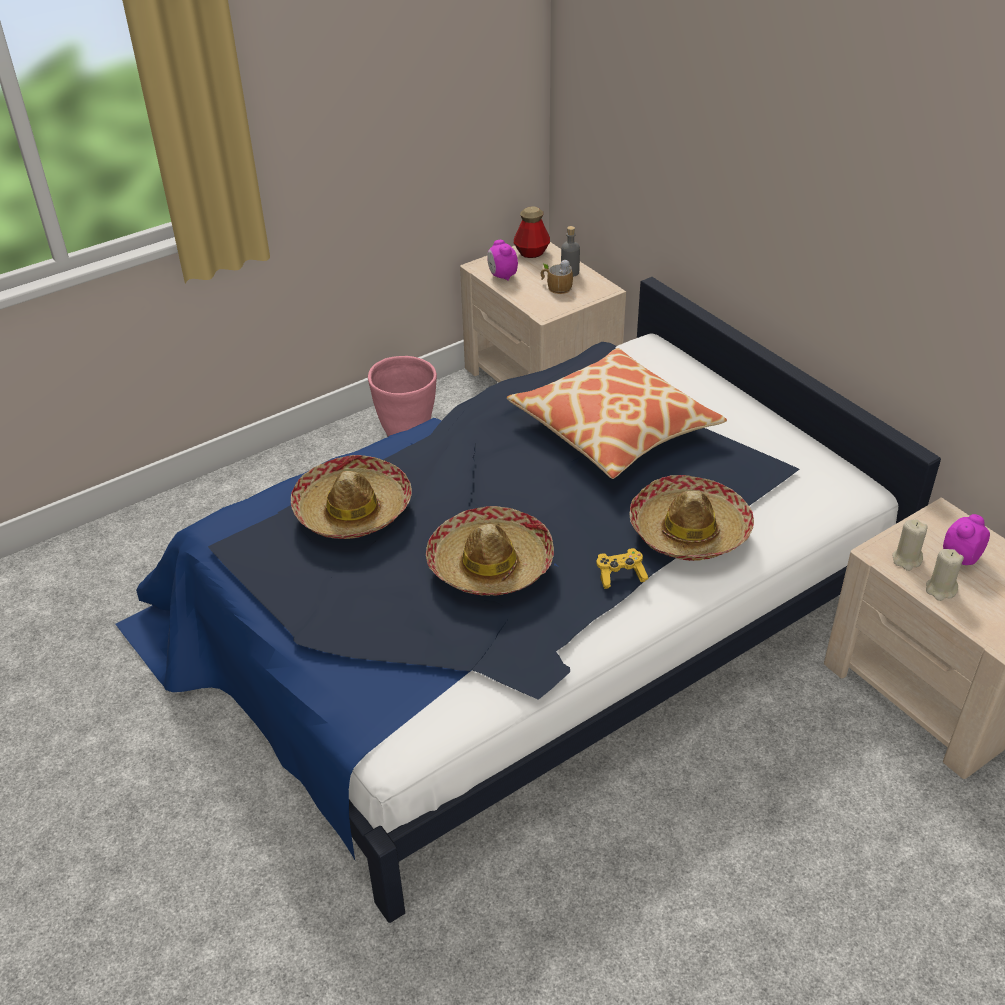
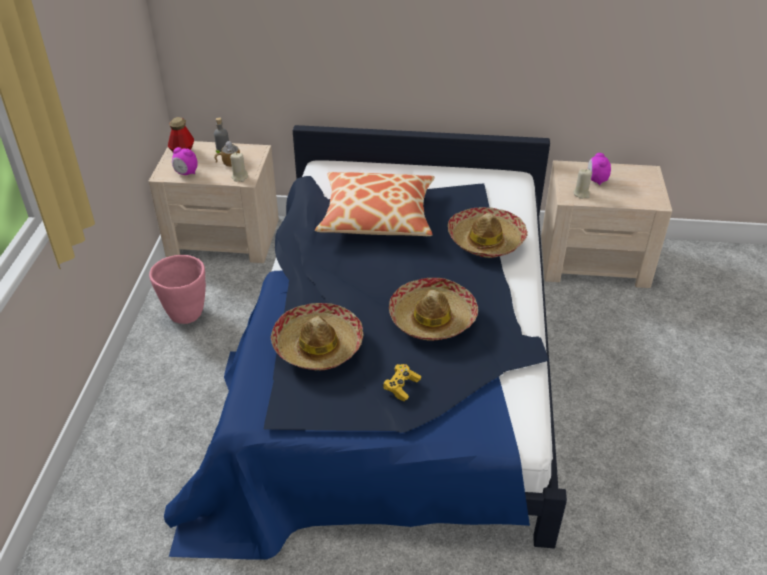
camera: 50 degrees left, 0 degrees up
(620, 575) = (492, 280): yellow game controller -> yellow game controller (401, 387)
(940, 590) = (610, 197): beige candle -> beige candle (240, 177)

